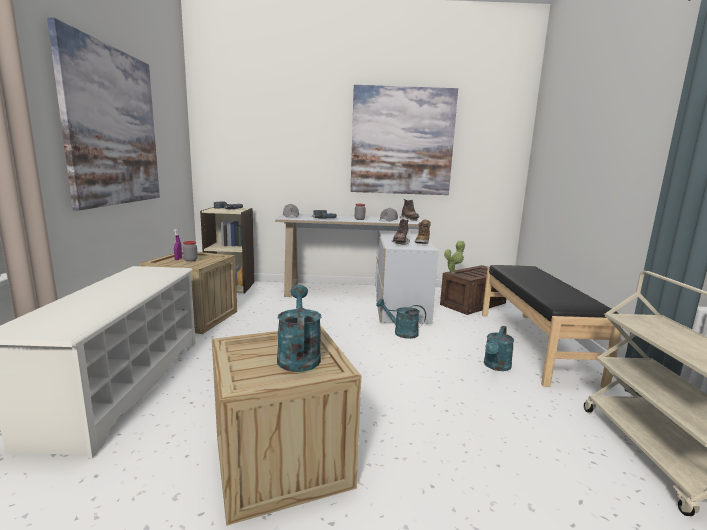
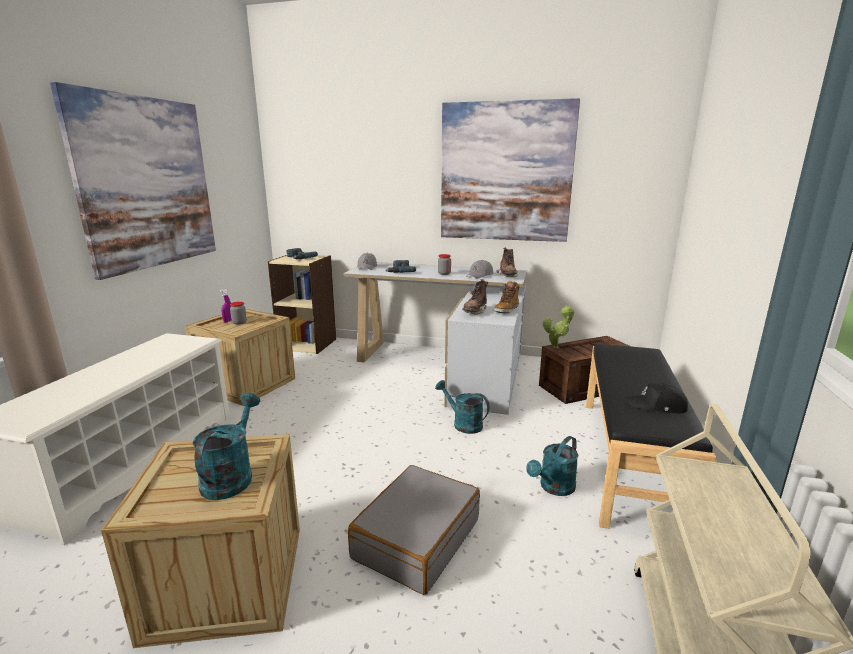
camera: 15 degrees right, 5 degrees up
(419, 410) = (416, 538): none -> grey suitcase
(566, 295) = (657, 406): none -> black cap

